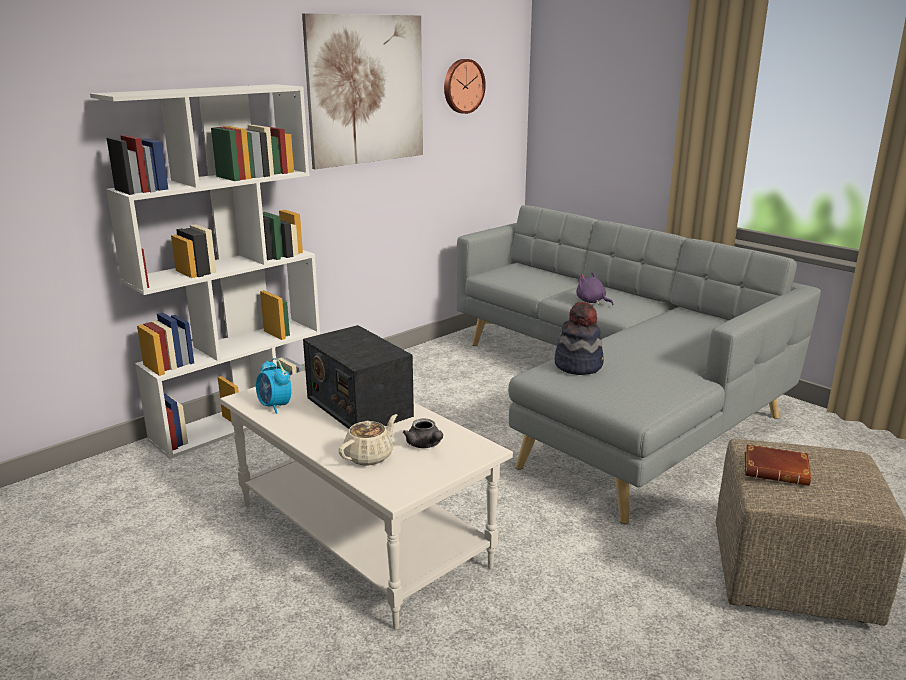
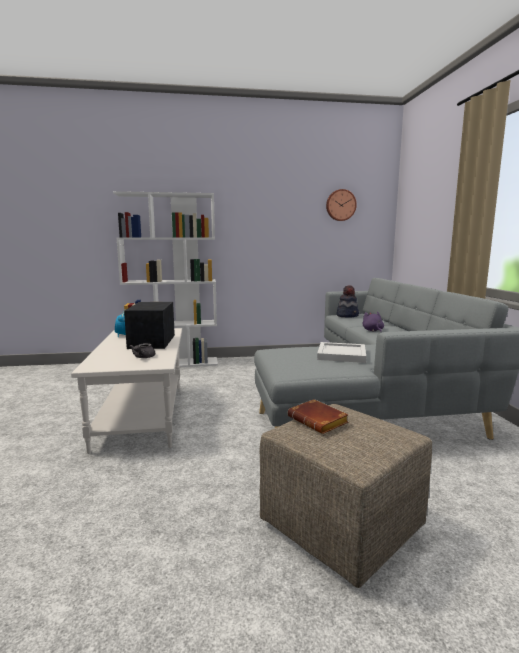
camera: 35 degrees right, 10 degrees down
(366, 90) = (271, 203): picture -> none
(369, 456) = (112, 355): beige teapot -> none
(578, 365) = (297, 350): hat -> hat (347, 315)
(641, 359) = (342, 354): none -> white tray

